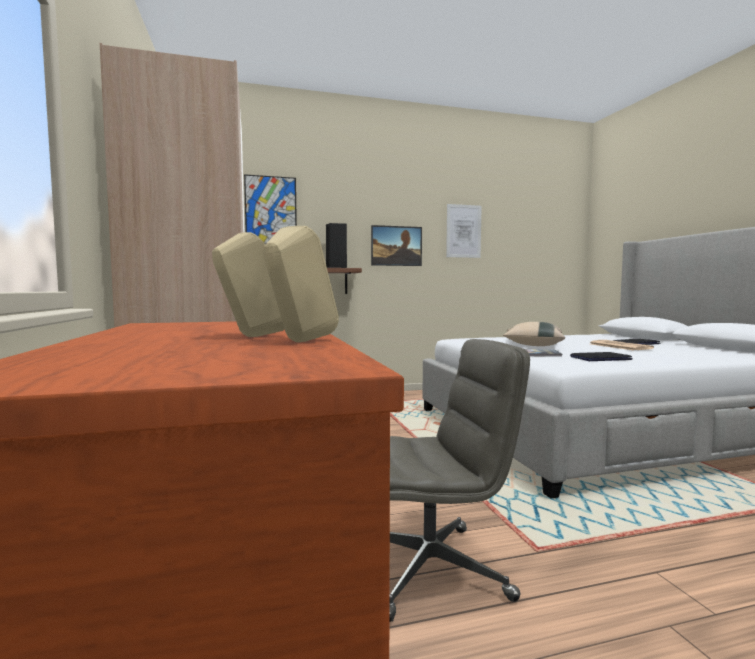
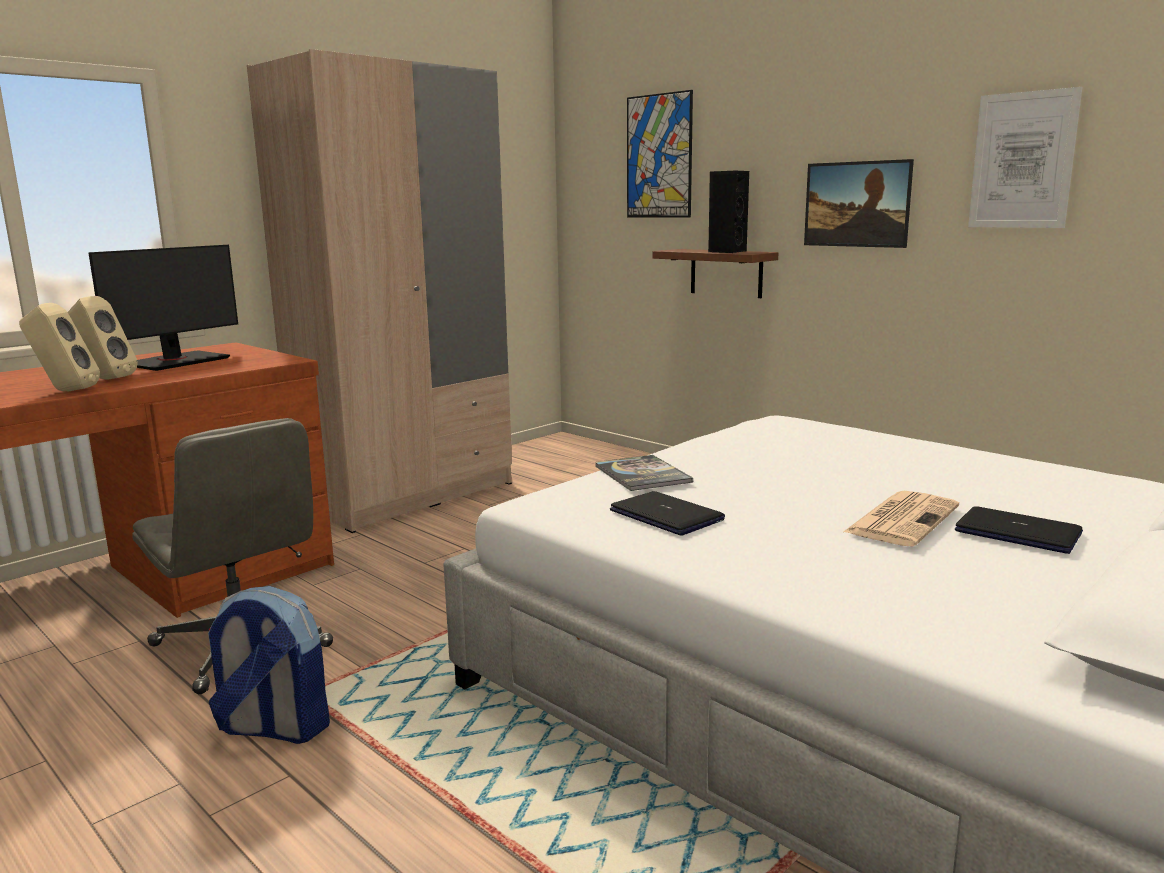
camera: 60 degrees right, 10 degrees up
(202, 329) = (176, 361): none -> monitor
(533, 345) = (780, 465): beige pillow -> none
(586, 570) = (273, 728): none -> backpack

